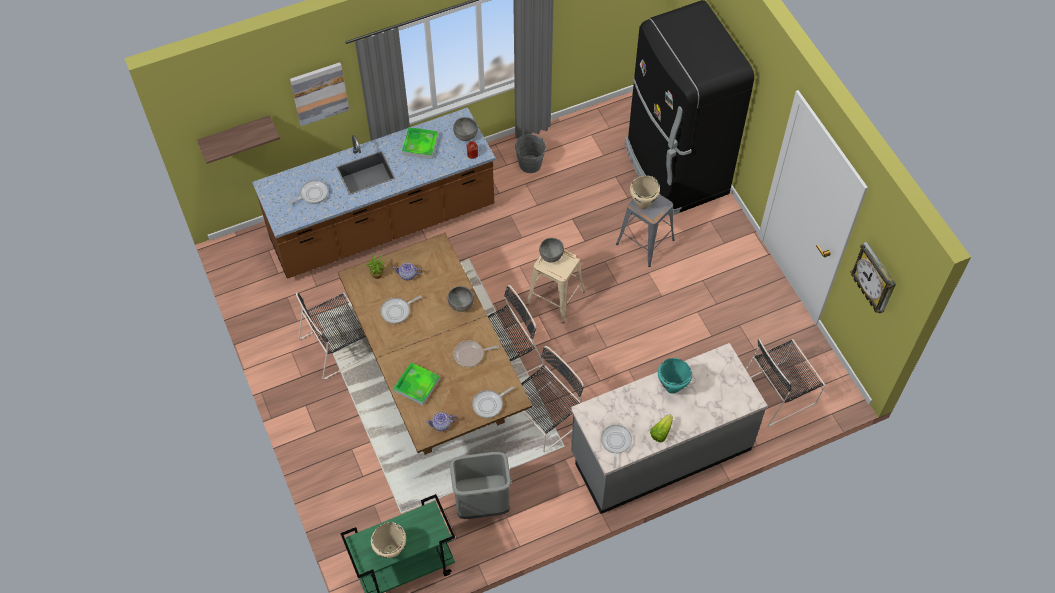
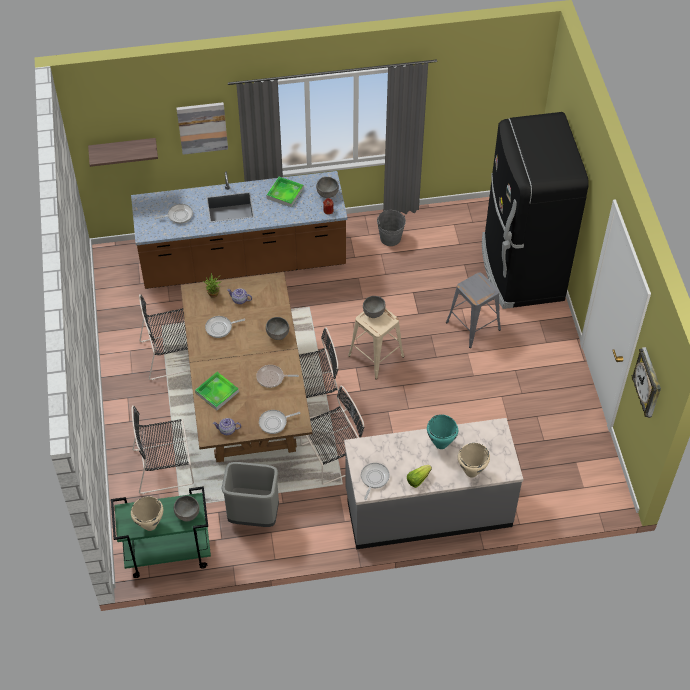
camera: 15 degrees right, 5 degrees down
(427, 529) = (187, 514): none -> grey bowl
(642, 204) = (470, 287): beige cooking pot -> beige cooking pot (471, 472)
(779, 392) = (555, 482): black chair -> black chair (165, 466)

